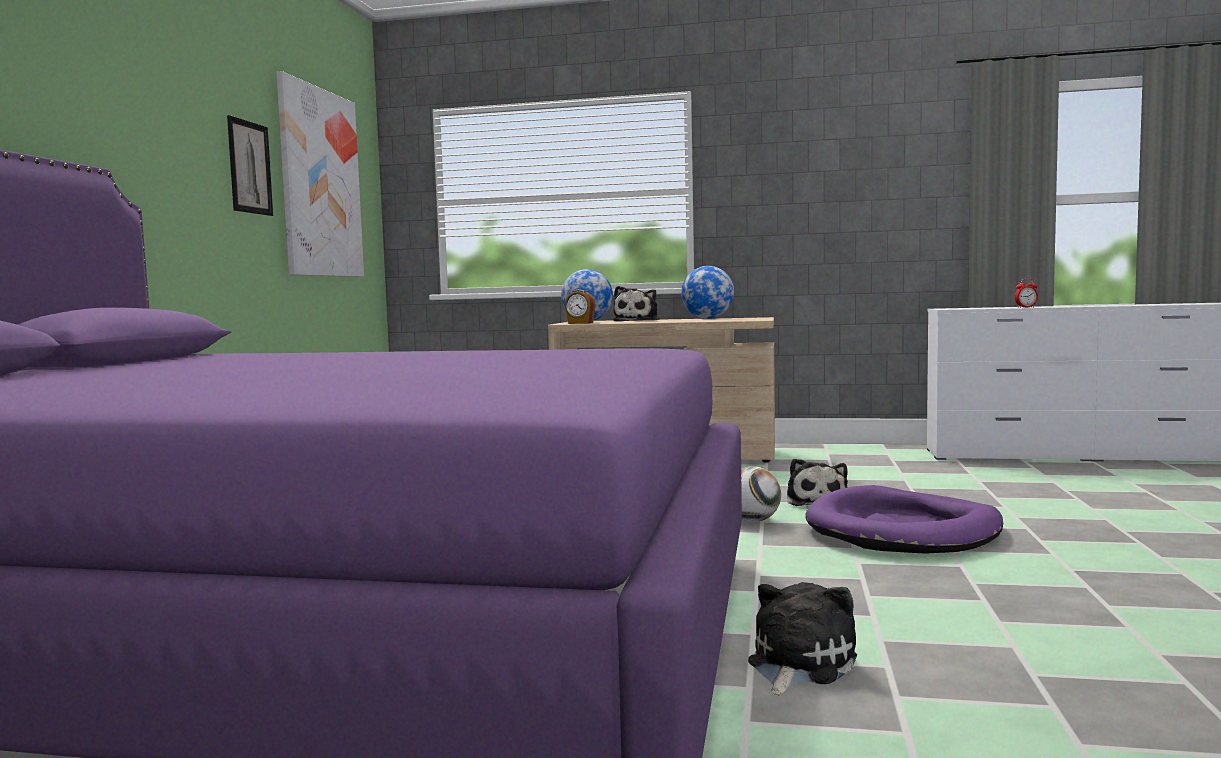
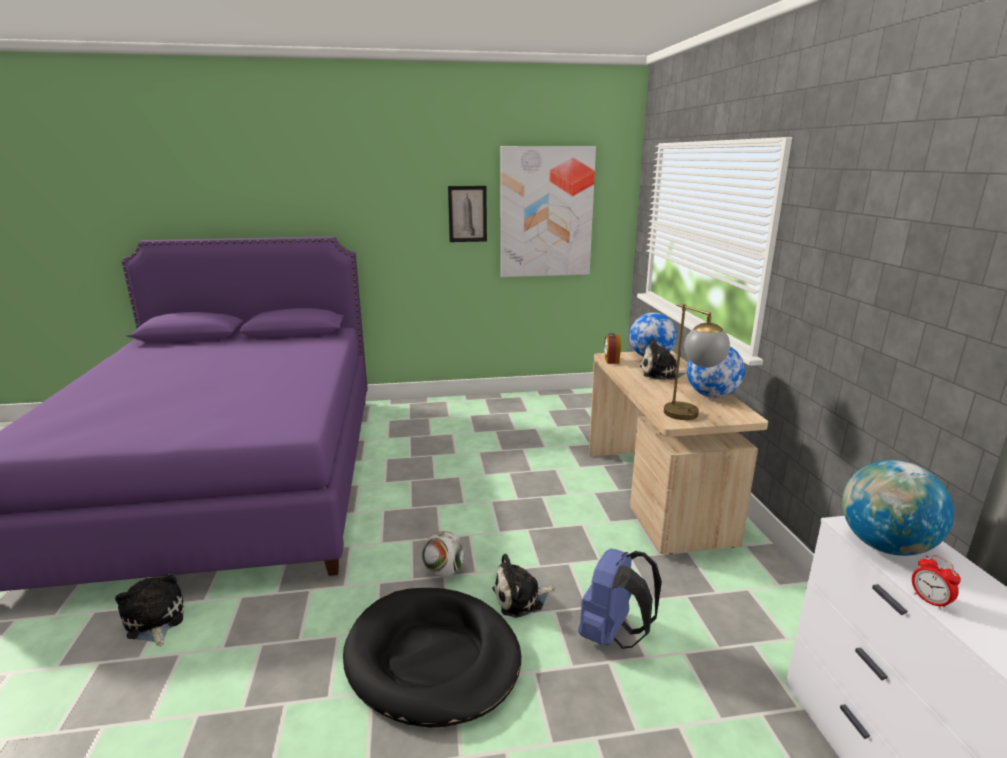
camera: 70 degrees right, 15 degrees up
(752, 319) = (690, 417): none -> table lamp
(798, 664) = (154, 621): plush toy -> plush toy turned 135 degrees counterclockwise
(877, 484) = (613, 635): none -> blue backpack
(903, 530) = (432, 659): purple dog bed -> black dog bed
(971, 308) = (884, 546): none -> globe

